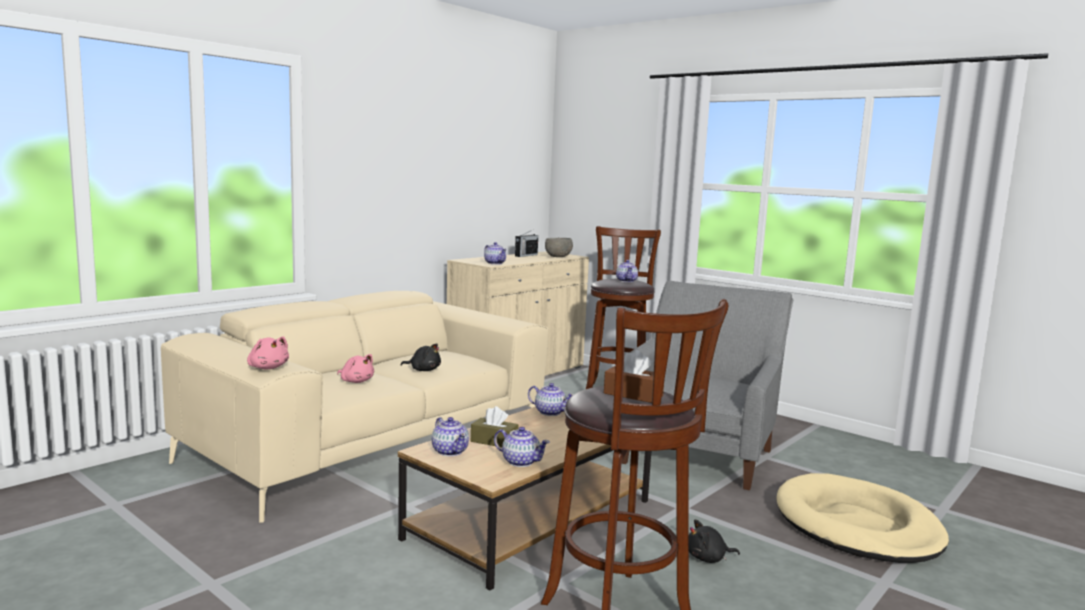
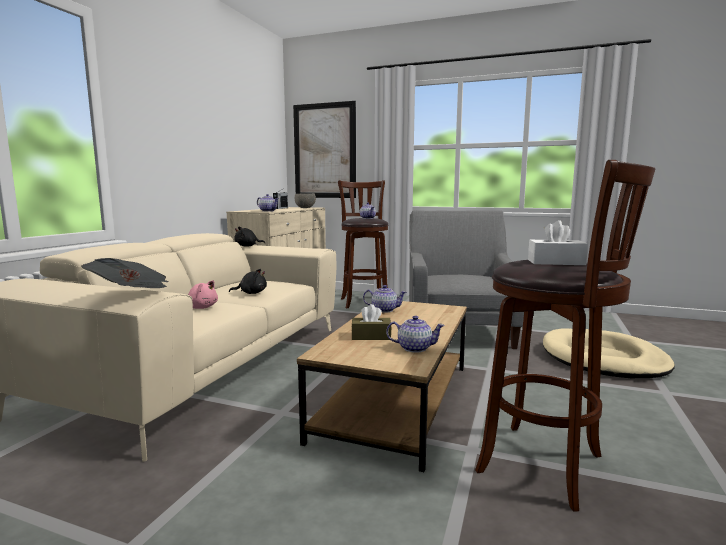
camera: 20 degrees left, 0 degrees up
(268, 368) = (133, 296): pink plush toy -> newspaper
(450, 451) = (345, 350): teapot -> none
(595, 181) = (324, 151): none -> picture
(633, 394) = (556, 262): brown tissue box -> white tissue box
(708, 558) = (549, 402): black plush toy -> black plush toy (247, 246)

